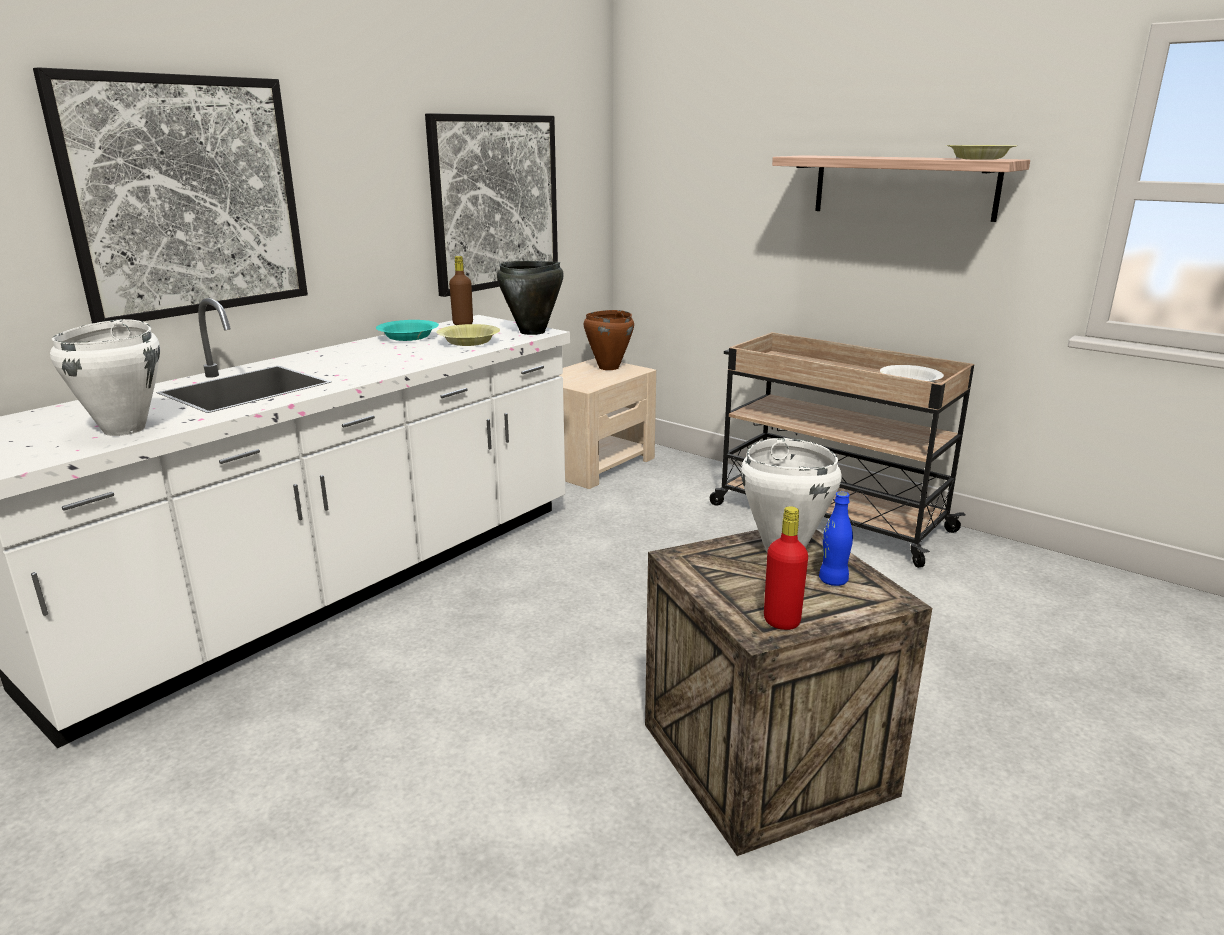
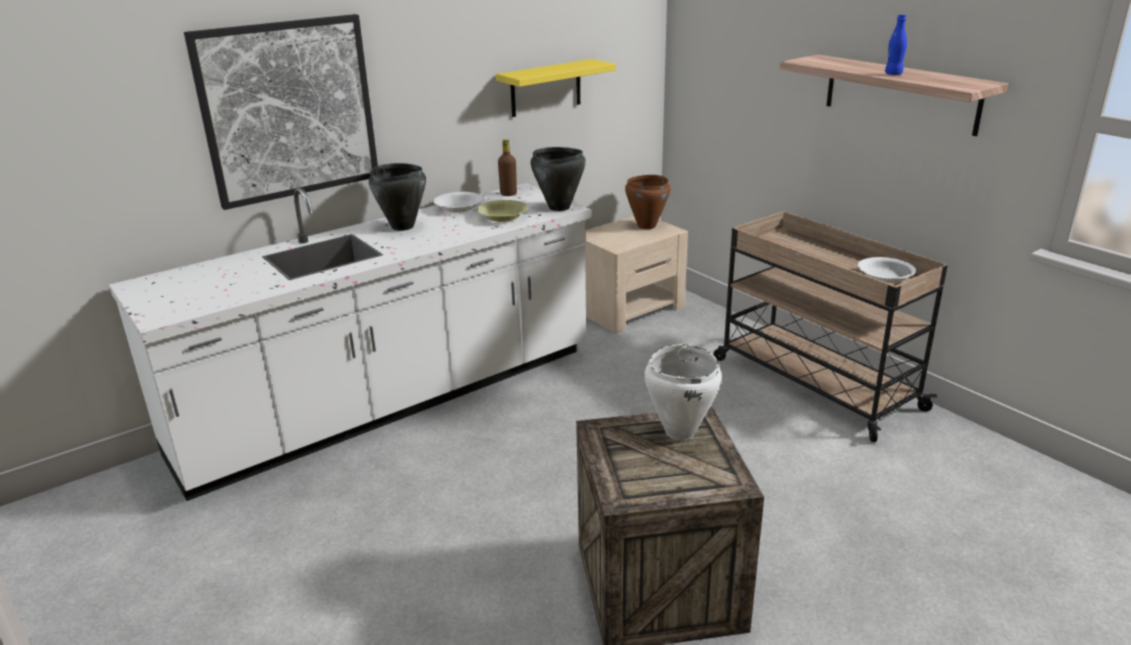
camera: 15 degrees right, 5 degrees up
(125, 429) = (233, 292): white cooking pot -> none
(344, 356) = (402, 227): none -> black cooking pot
(408, 337) = (458, 208): turquoise bowl -> white bowl
(495, 202) = (545, 88): picture -> yellow shelf
(781, 621) = (641, 492): red bottle -> none
(833, 581) = (701, 463): blue bottle -> blue bottle (893, 74)
(979, 159) = (954, 82): yellow bowl -> none

